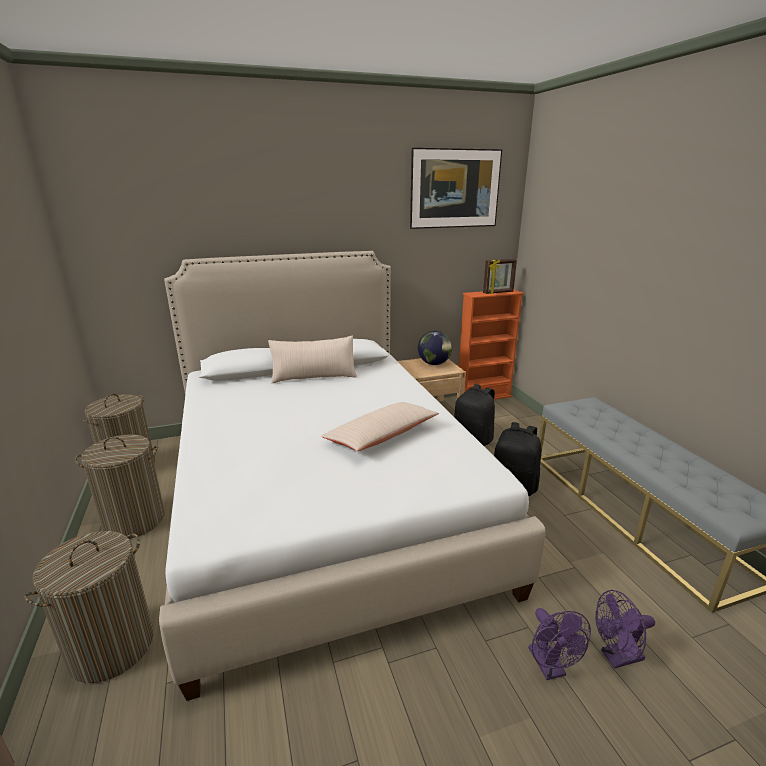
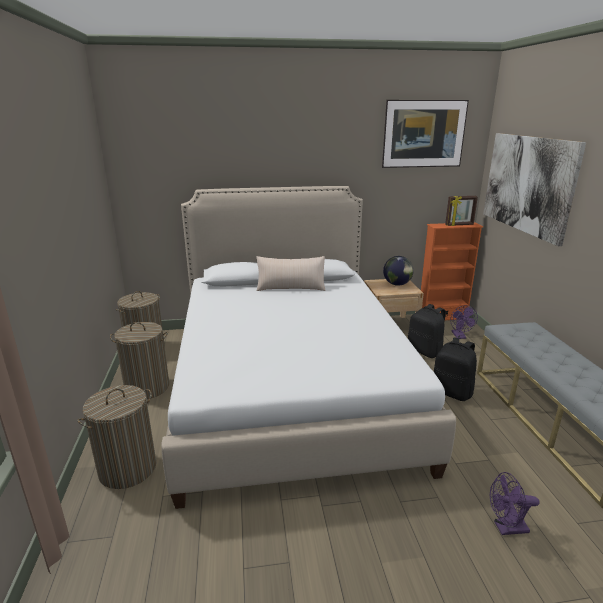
camera: 10 degrees right, 0 degrees up
(381, 436) = (335, 337): beige pillow -> none
(550, 667) = (448, 527): purple fan -> purple fan (460, 336)
(576, 242) = (527, 184): none -> picture

